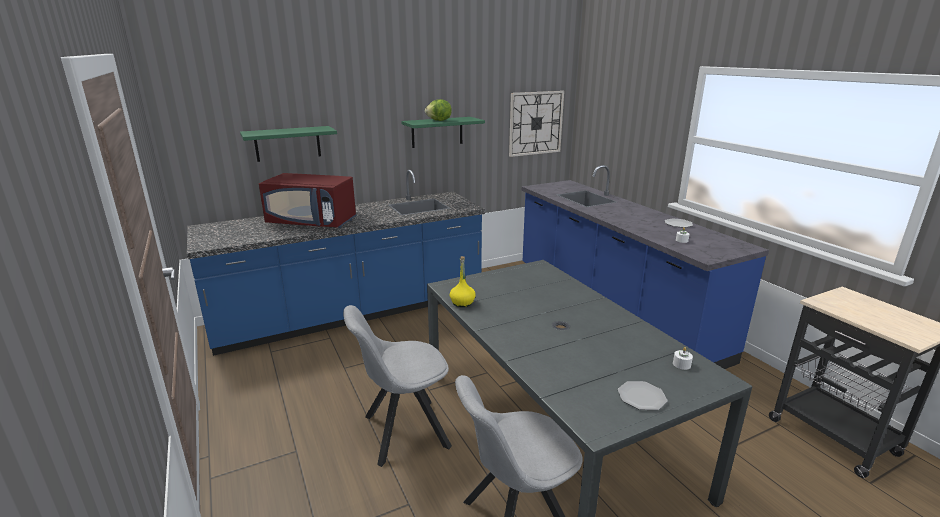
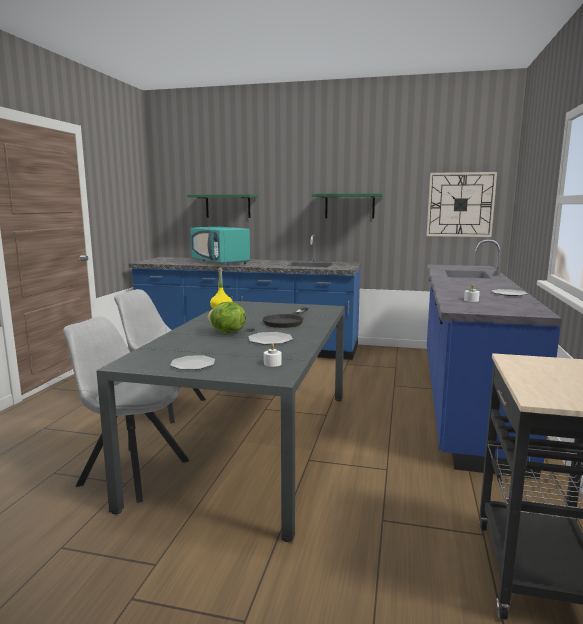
camera: 40 degrees right, 10 degrees down
(313, 222) = (221, 262): red microwave -> turquoise microwave
(439, 121) = (342, 193): lettuce -> lettuce (226, 332)
(556, 300) = (286, 321): none -> black frying pan
(608, 333) = (270, 340): none -> plate

